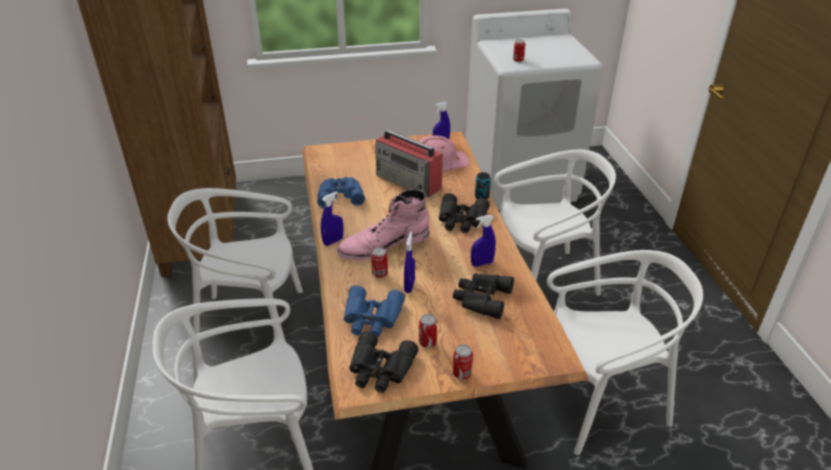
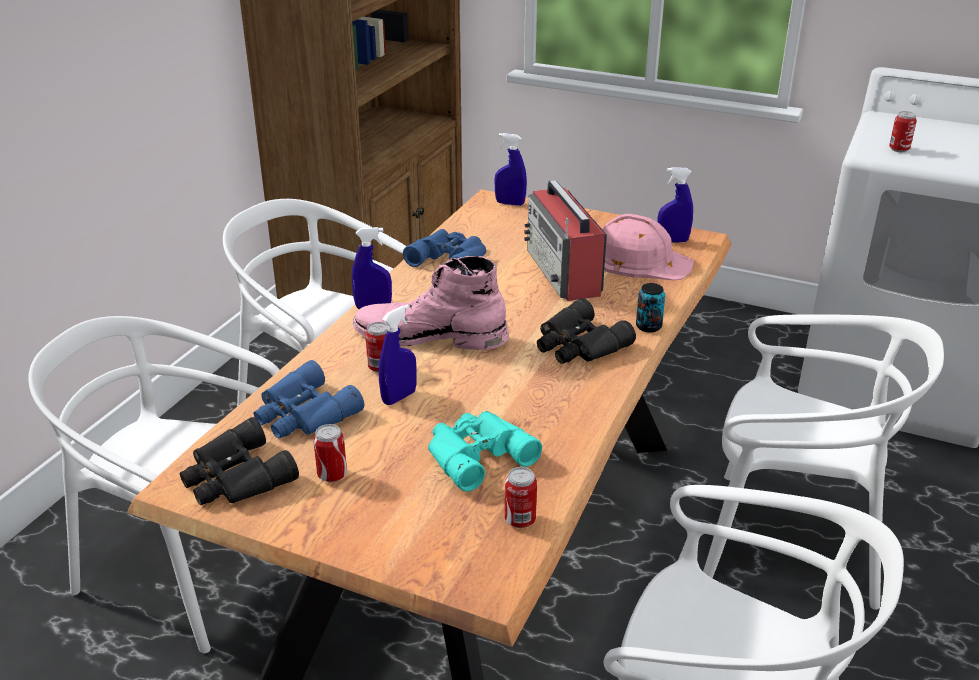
camera: 35 degrees right, 5 degrees down
(462, 374) = (325, 535): can -> can (520, 520)
(481, 298) = (475, 454): black binoculars -> turquoise binoculars
(482, 263) = (535, 411): blue spray bottle -> blue spray bottle (510, 203)

